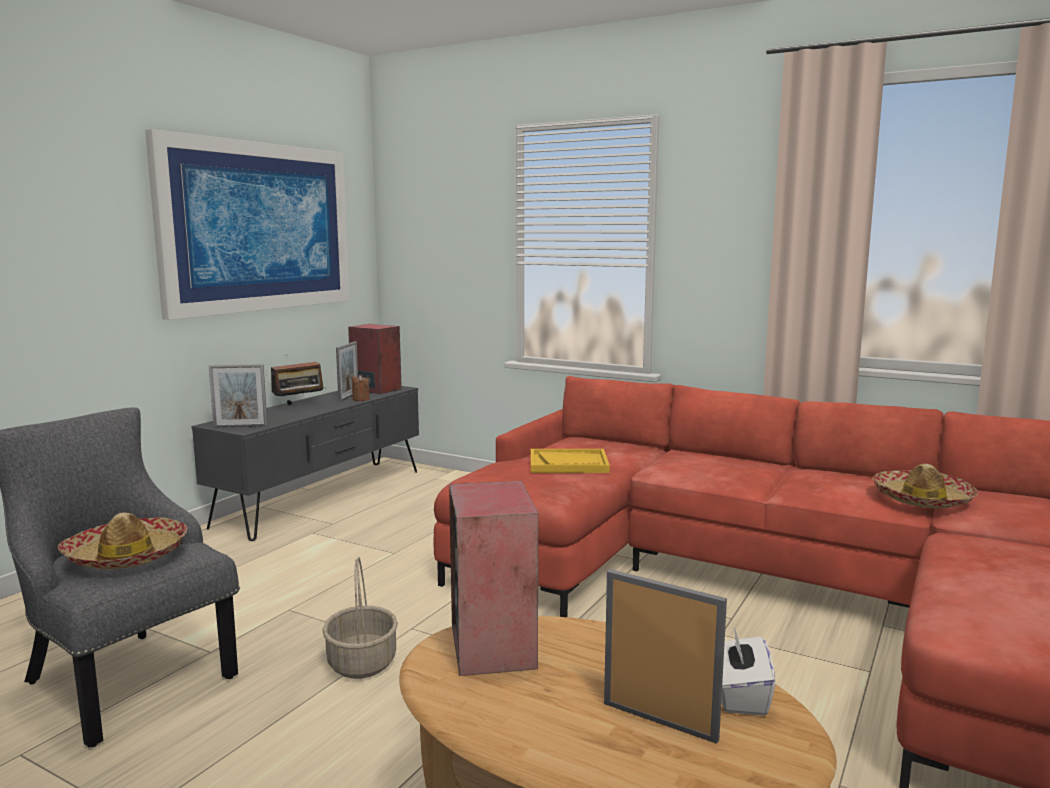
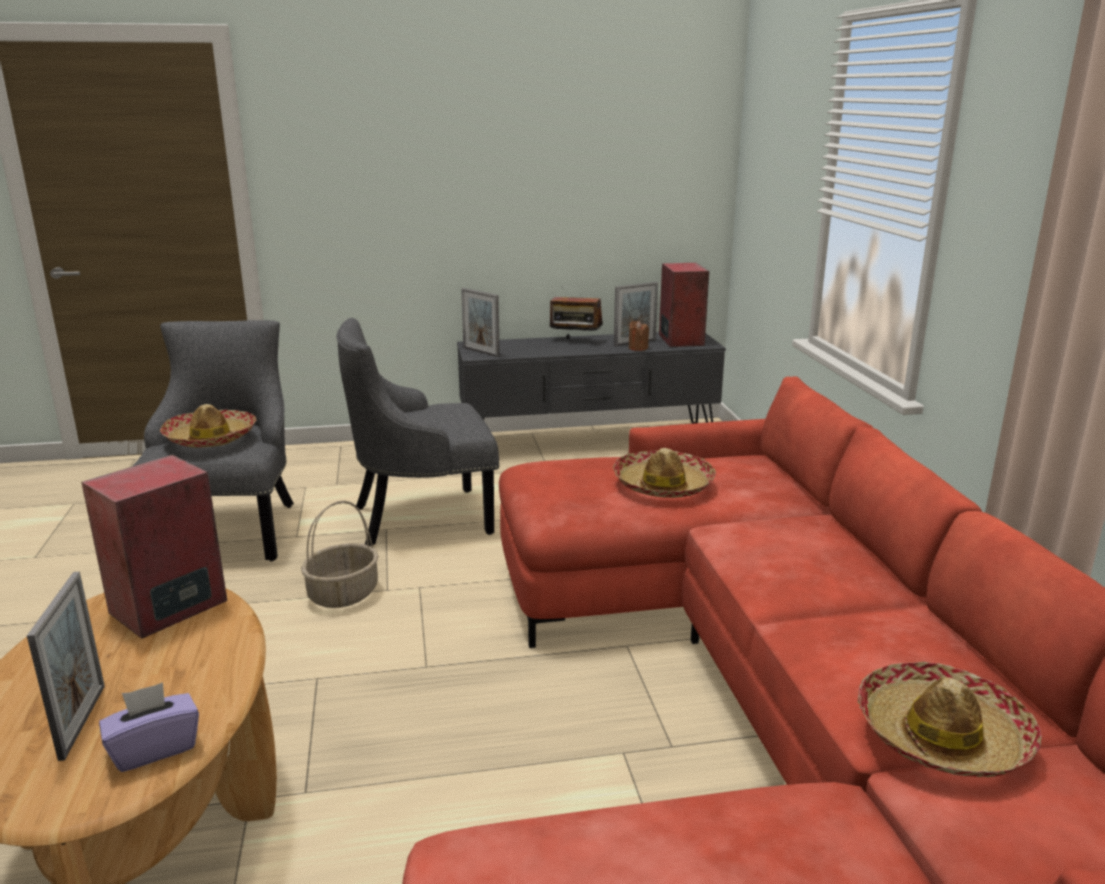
camera: 50 degrees right, 10 degrees up
(258, 227) = (558, 147): picture -> none
(306, 589) = (425, 518): none -> grey armchair
(568, 464) = (663, 485): yellow tray -> hat
(740, 695) = (154, 748): white tissue box -> purple tissue box

